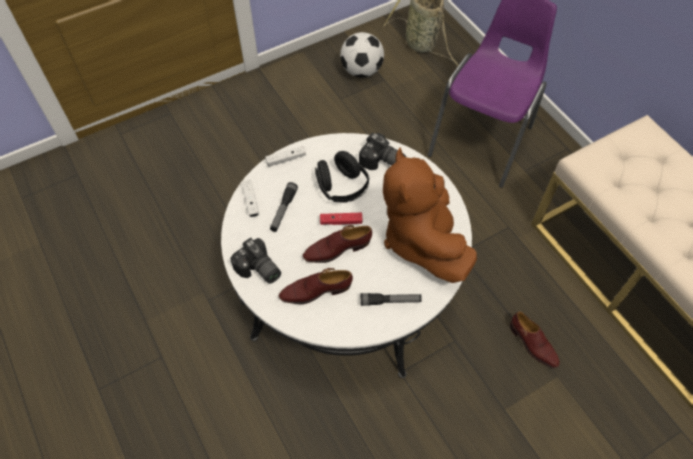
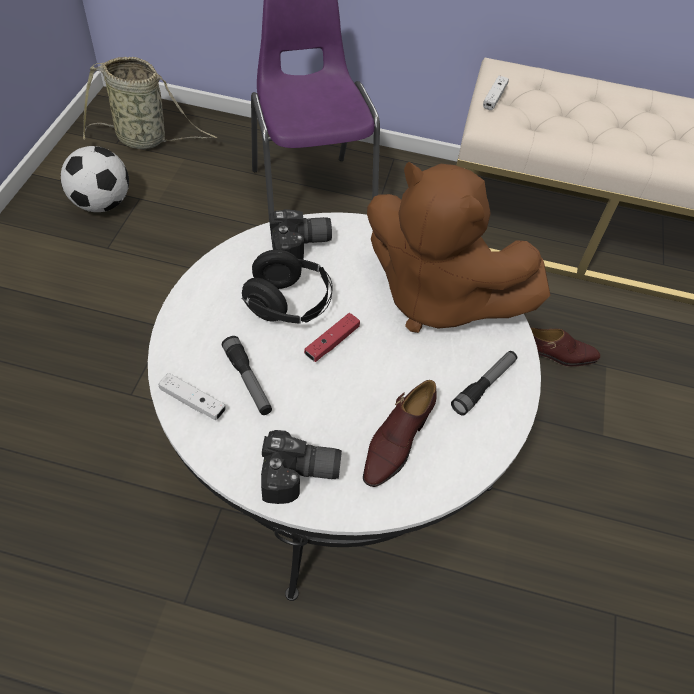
camera: 50 degrees left, 5 degrees down
(286, 159) = (181, 320): white game controller -> white game controller (494, 97)
(337, 249) = (363, 376): brown shoe -> none

